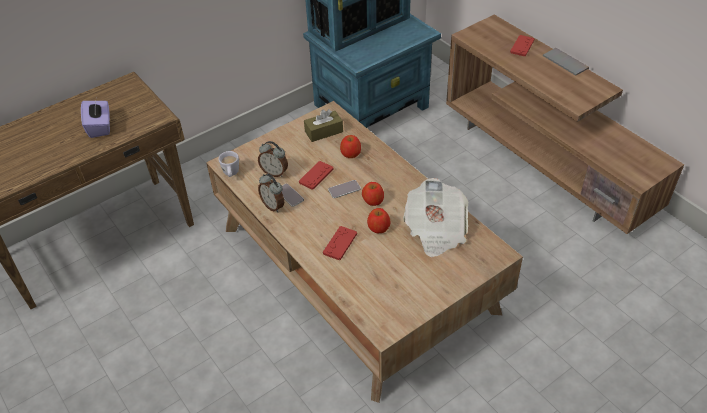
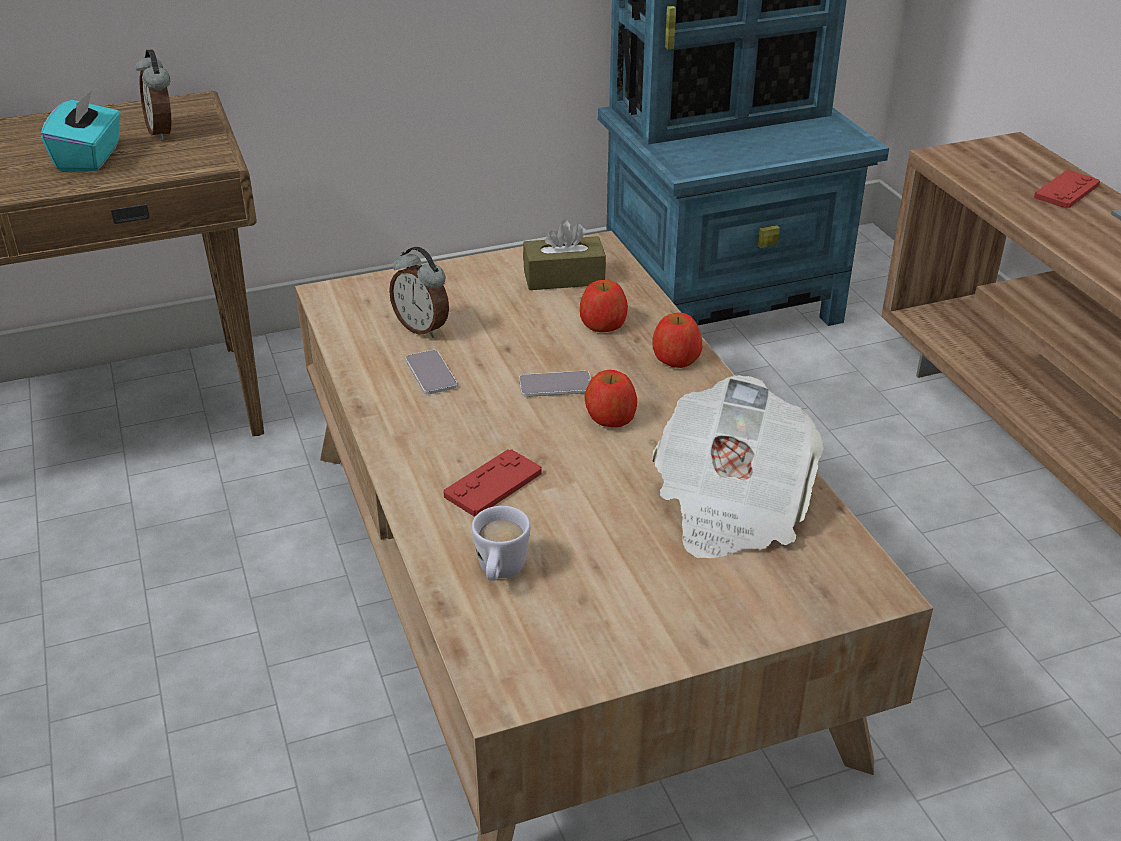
camera: 15 degrees right, 10 degrees down
(100, 127) = (90, 158): purple tissue box -> turquoise tissue box
(231, 174) = (332, 314): white mug -> white mug (500, 573)
(273, 206) = (386, 385): alarm clock -> alarm clock (163, 132)
(316, 176) = (507, 349): red game controller -> none
(378, 227) = (598, 471): apple -> apple (676, 358)

